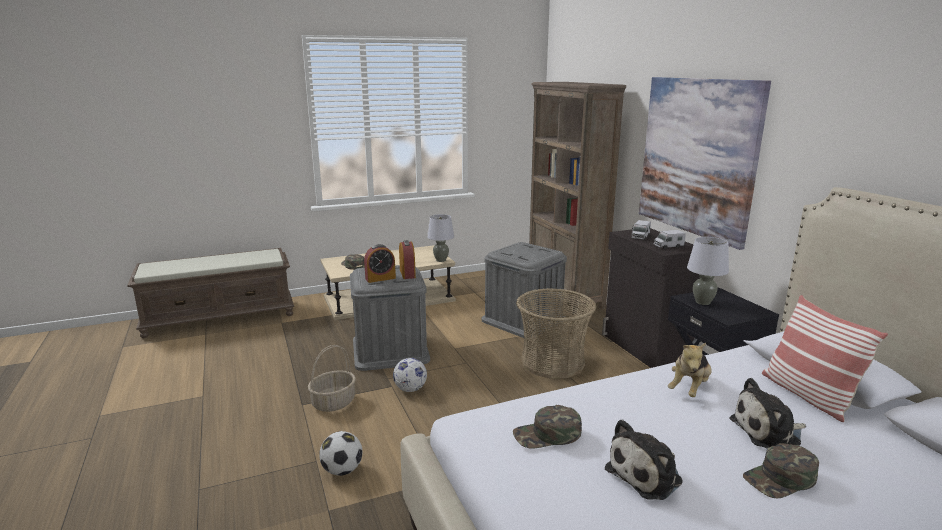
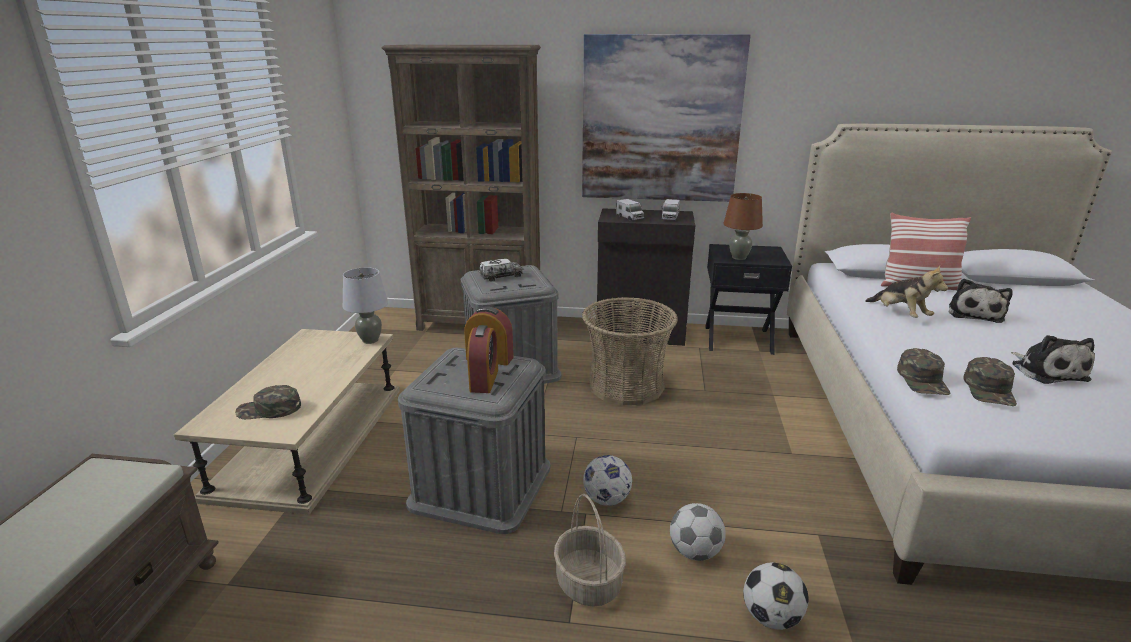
camera: 60 degrees left, 5 degrees up
(384, 431) = (695, 552): none -> football
(525, 249) = (501, 276): none -> toy truck
(703, 302) = (739, 257): grey table lamp -> brown table lamp
(780, 479) = (1043, 331): green cap -> green cap (923, 380)

